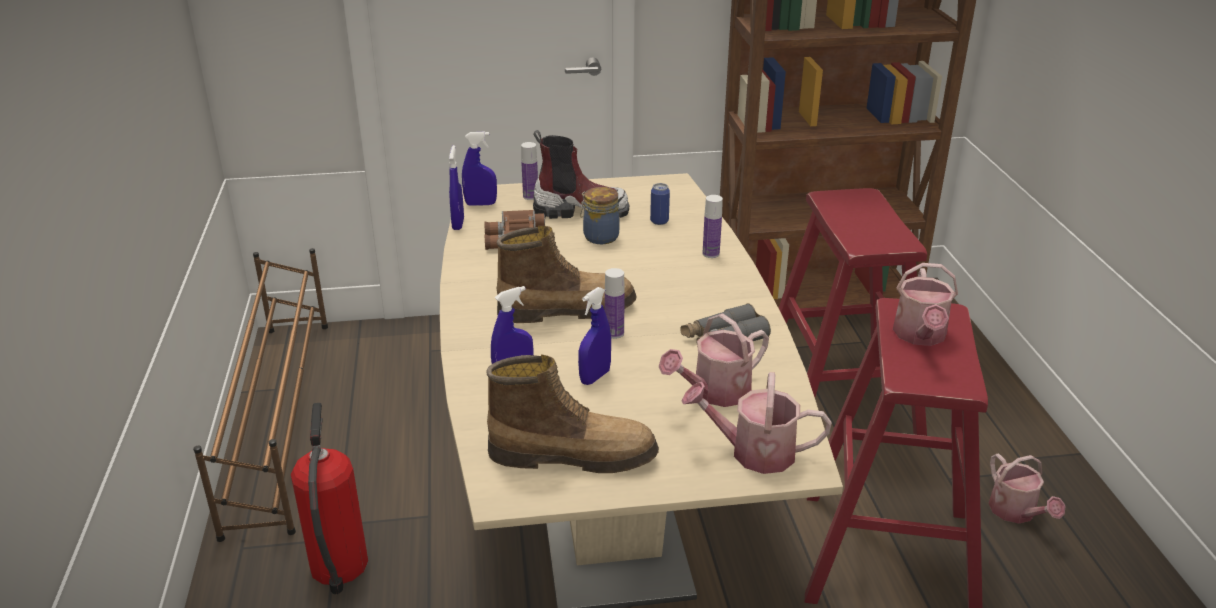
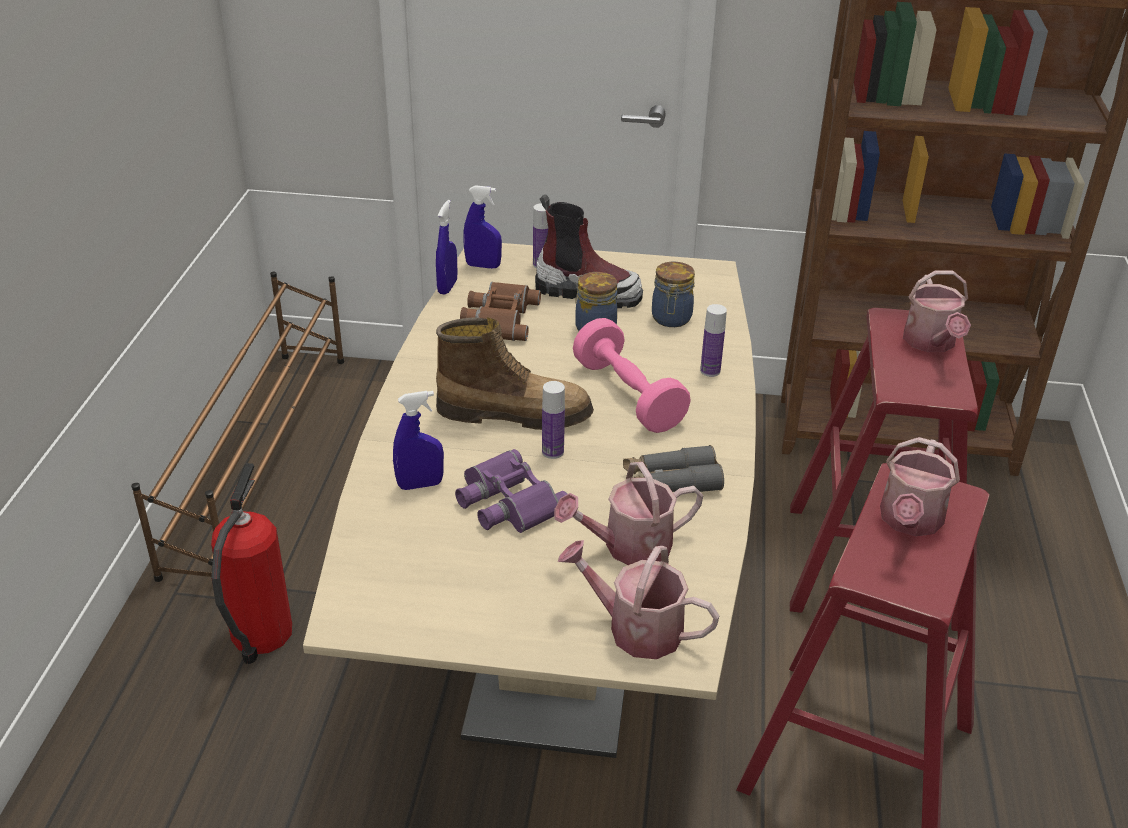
camera: 15 degrees right, 5 degrees up
(573, 455) = (439, 590): boot -> none
(595, 377) = (506, 501): blue spray bottle -> purple binoculars
(654, 282) = (628, 395): none -> pink dumbbell
(659, 221) = (671, 319): can -> jar
(1016, 513) = (1039, 741): watering can -> watering can (931, 343)

